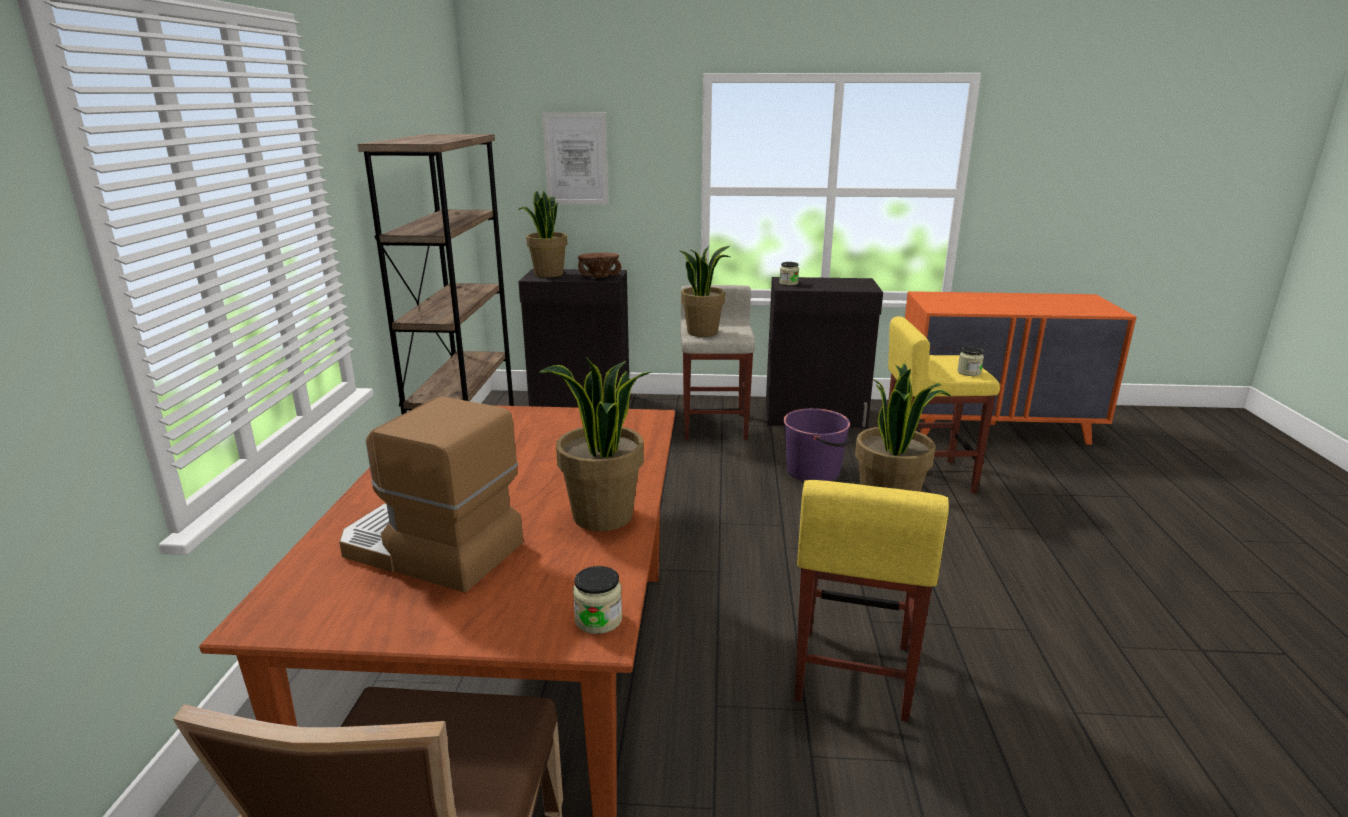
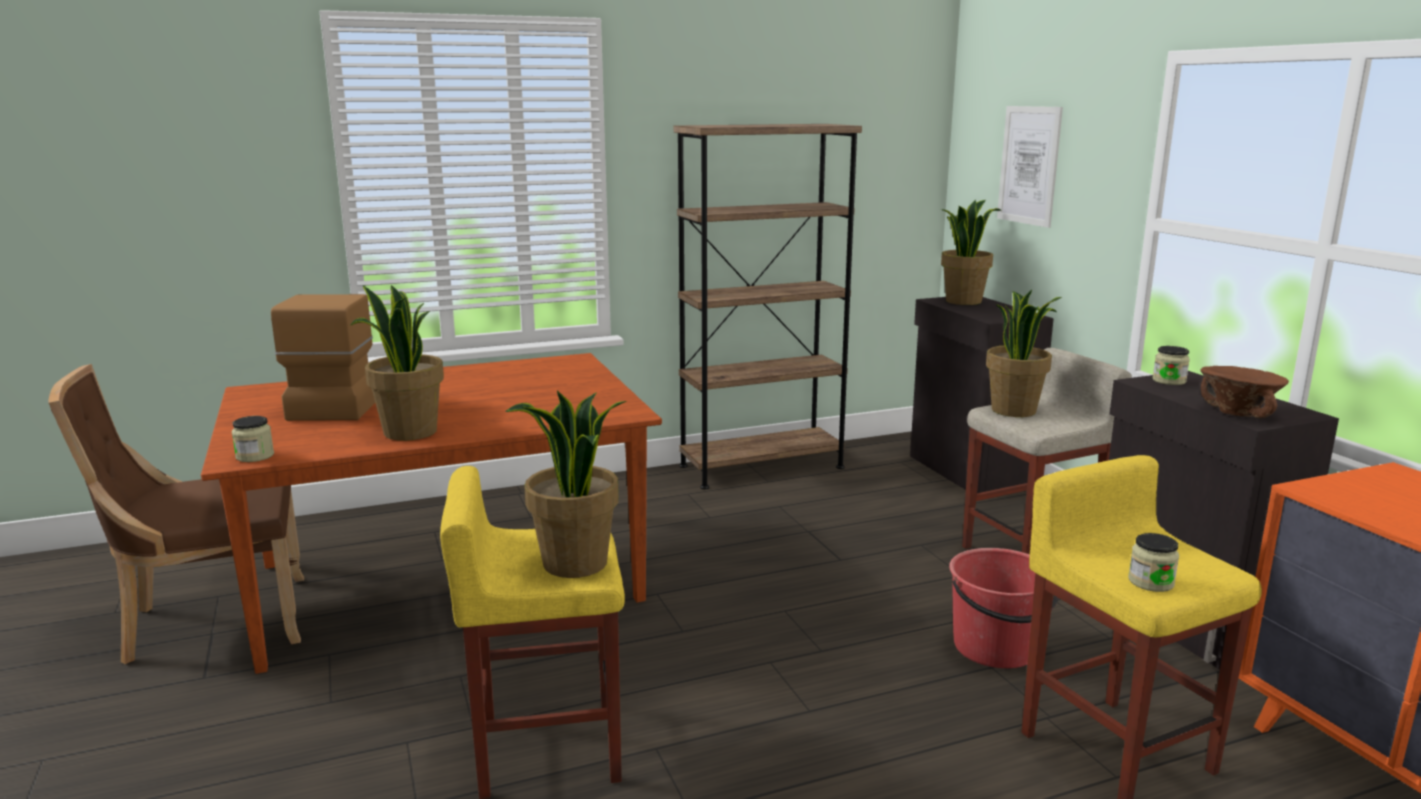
camera: 65 degrees right, 5 degrees down
(599, 276) = (996, 315): brown bowl -> brown bowl (1238, 413)
(814, 471) = (996, 648): purple bucket -> red bucket

